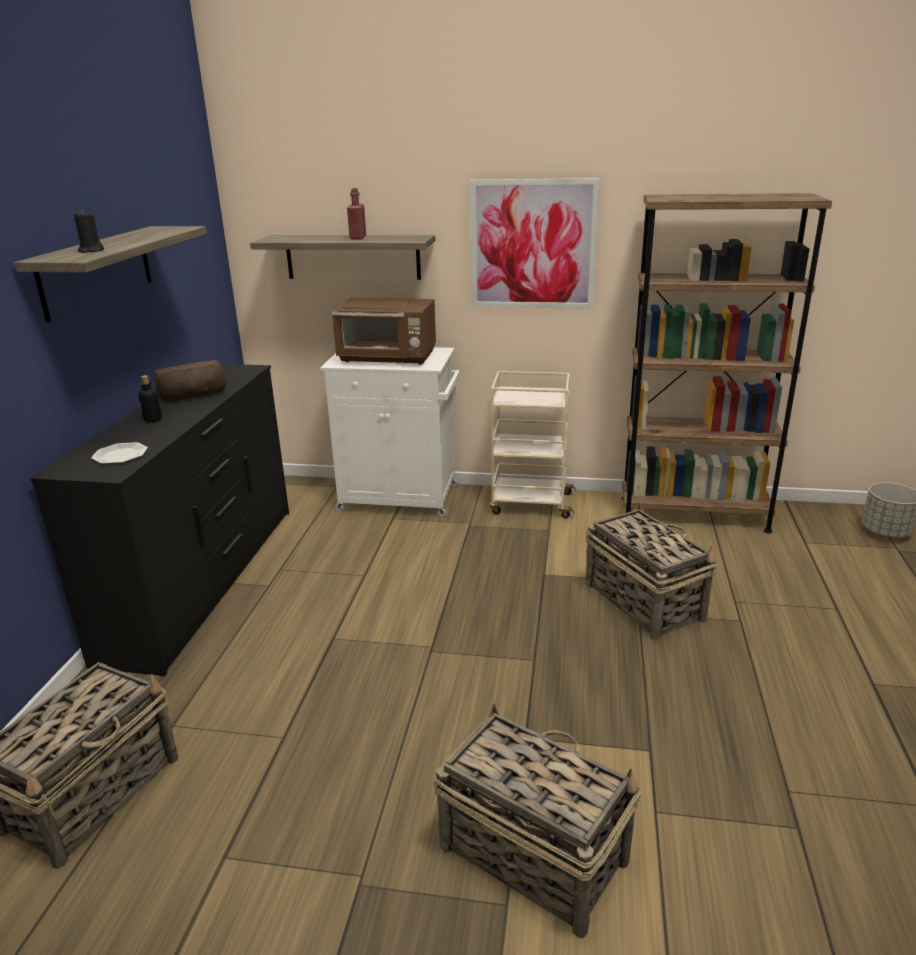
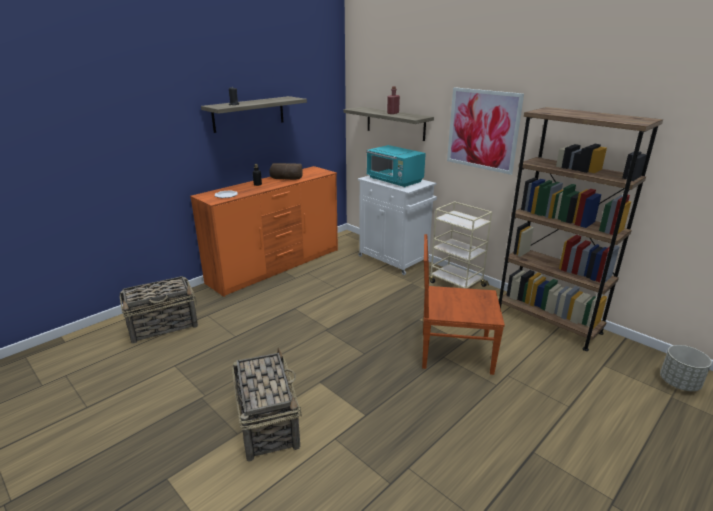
camera: 35 degrees right, 0 degrees up
(206, 579) = (276, 266): black dresser -> orange dresser
(388, 358) = (394, 181): brown microwave -> turquoise microwave
(642, 601) = (453, 352): basket -> brown chair

